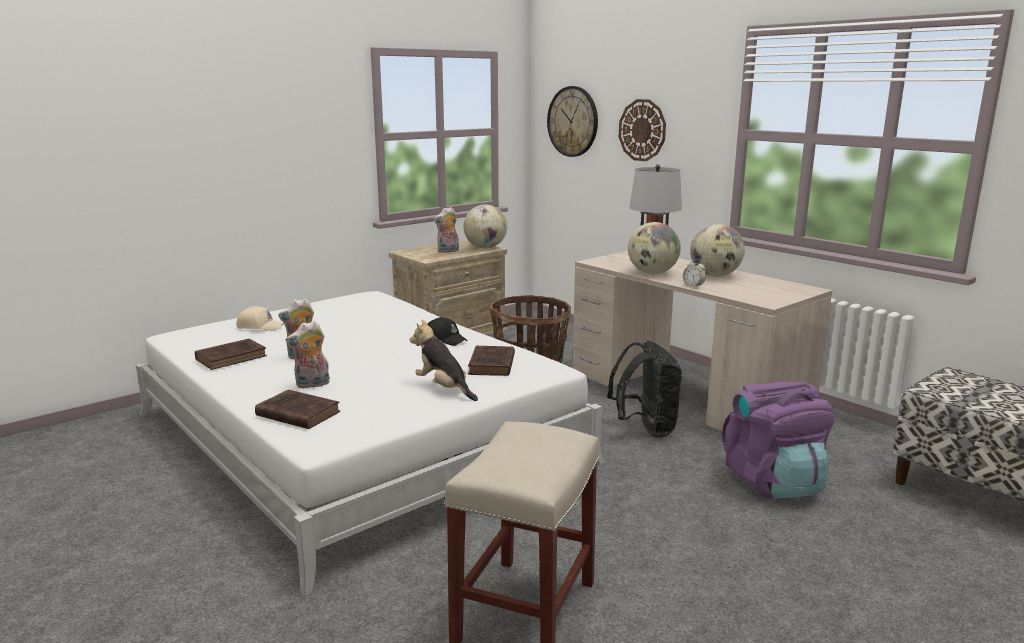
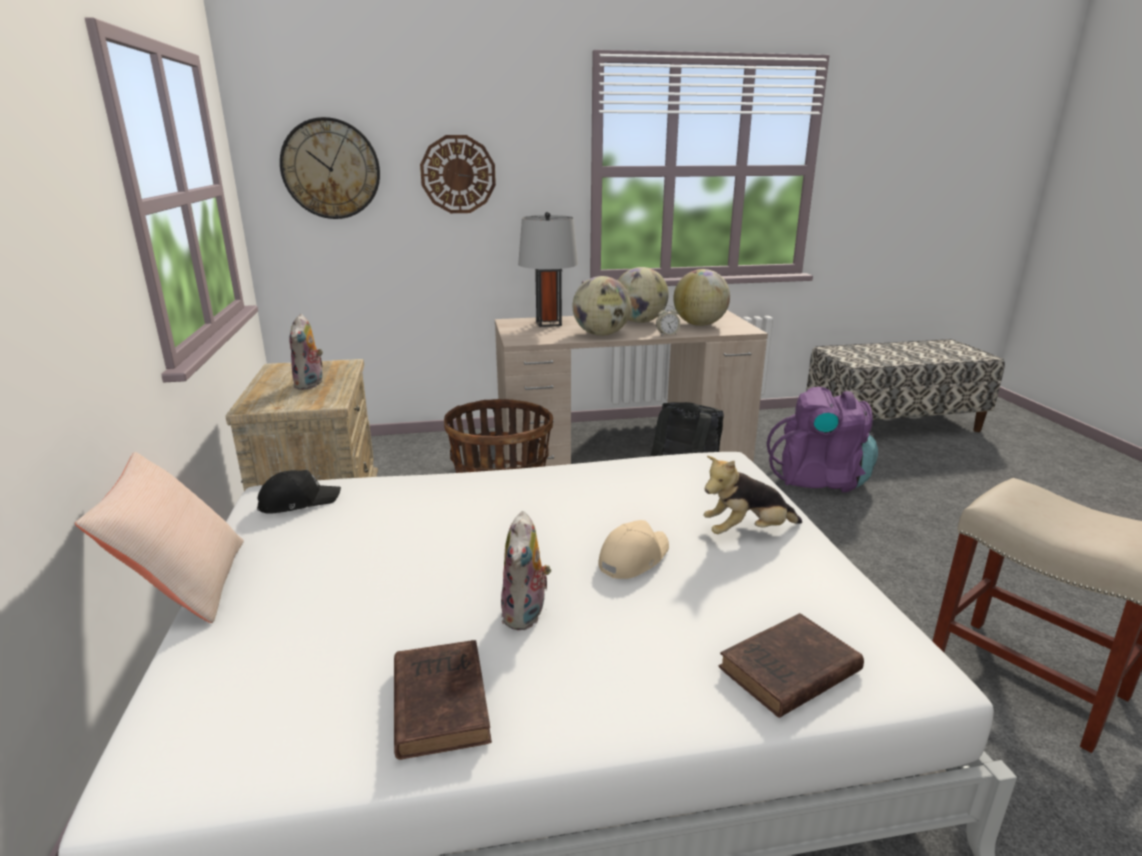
camera: 60 degrees left, 5 degrees up
(259, 326) = (281, 634): beige cap -> beige cap (633, 558)
(283, 305) = (184, 584): none -> beige pillow
(312, 385) = (669, 631): plush toy -> none
(445, 339) = (557, 490): black cap -> black cap (298, 501)
(485, 247) = (336, 365): globe -> globe (699, 324)
(491, 365) = (687, 486): brown book -> none

